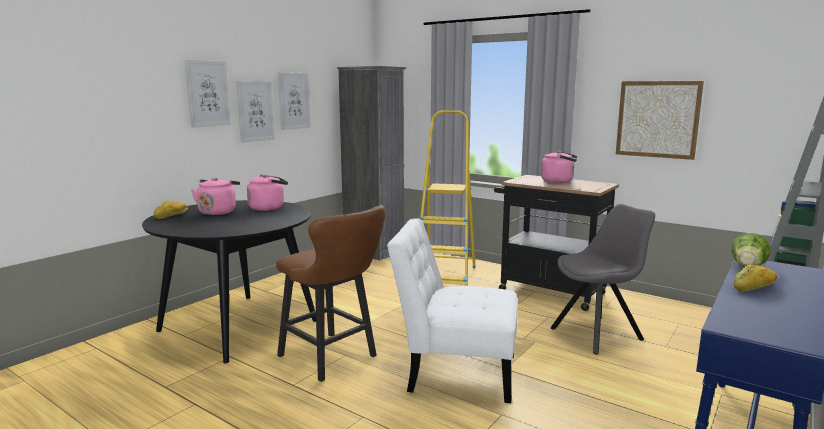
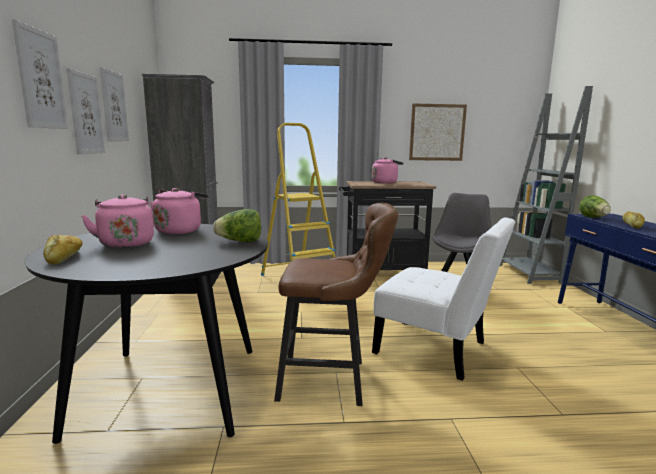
camera: 40 degrees left, 0 degrees up
(274, 222) = (240, 242): none -> lettuce
(455, 372) = (436, 350): white chair -> white chair turned 120 degrees counterclockwise

